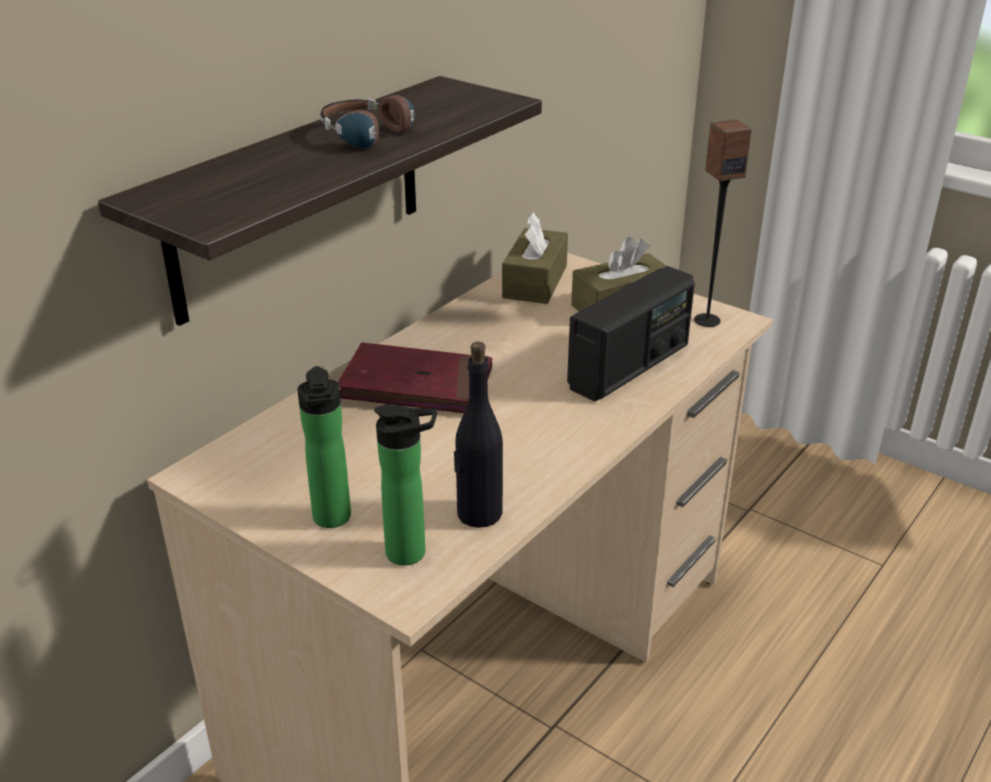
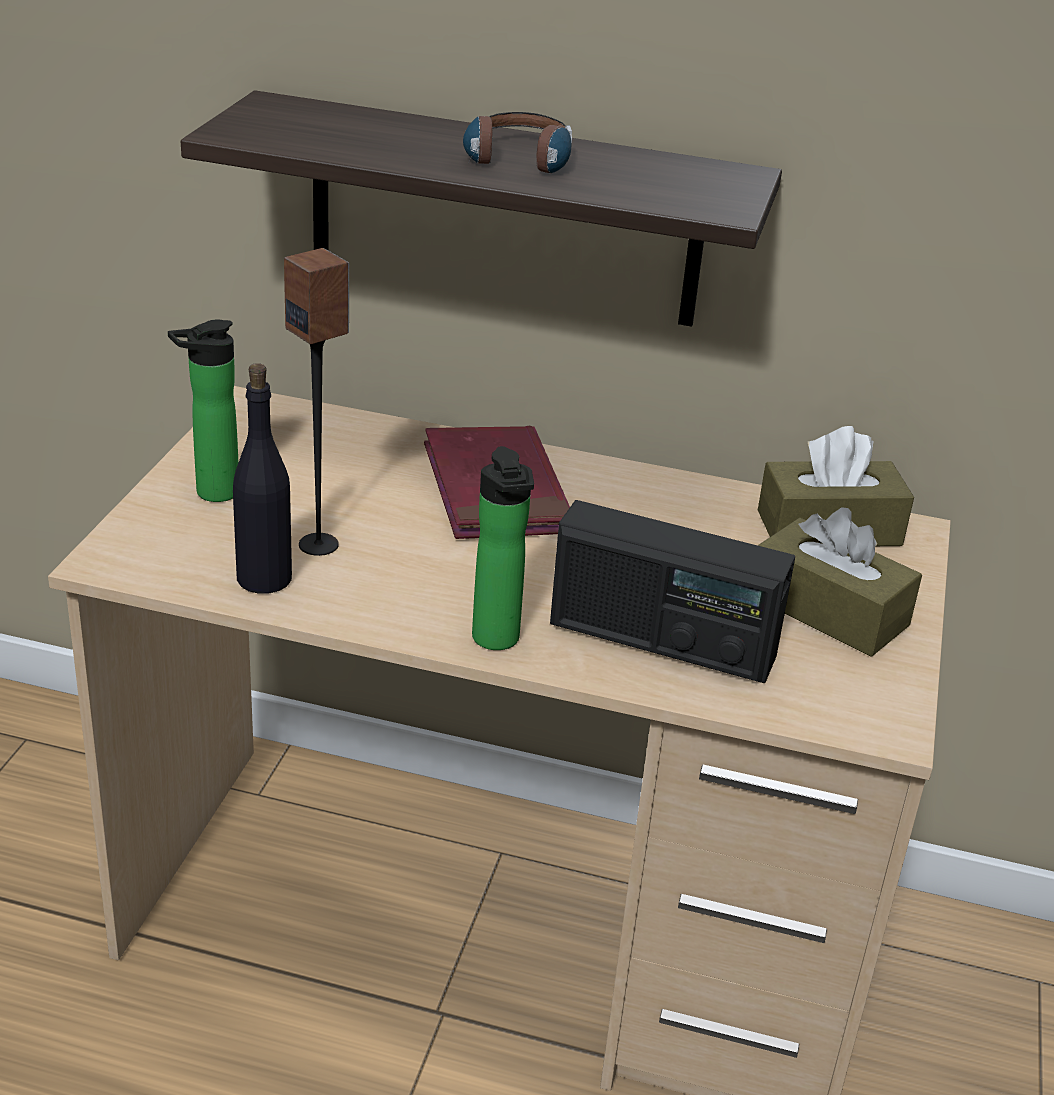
camera: 65 degrees right, 0 degrees up
(412, 553) = (176, 550): bottle -> bottle (497, 642)
(707, 320) = (860, 696): speaker -> speaker (319, 544)

